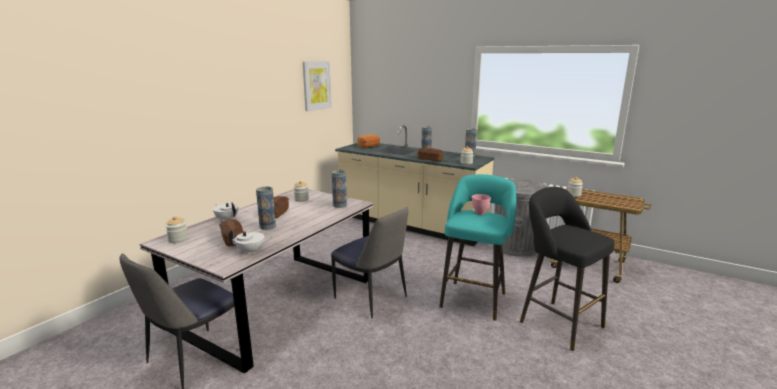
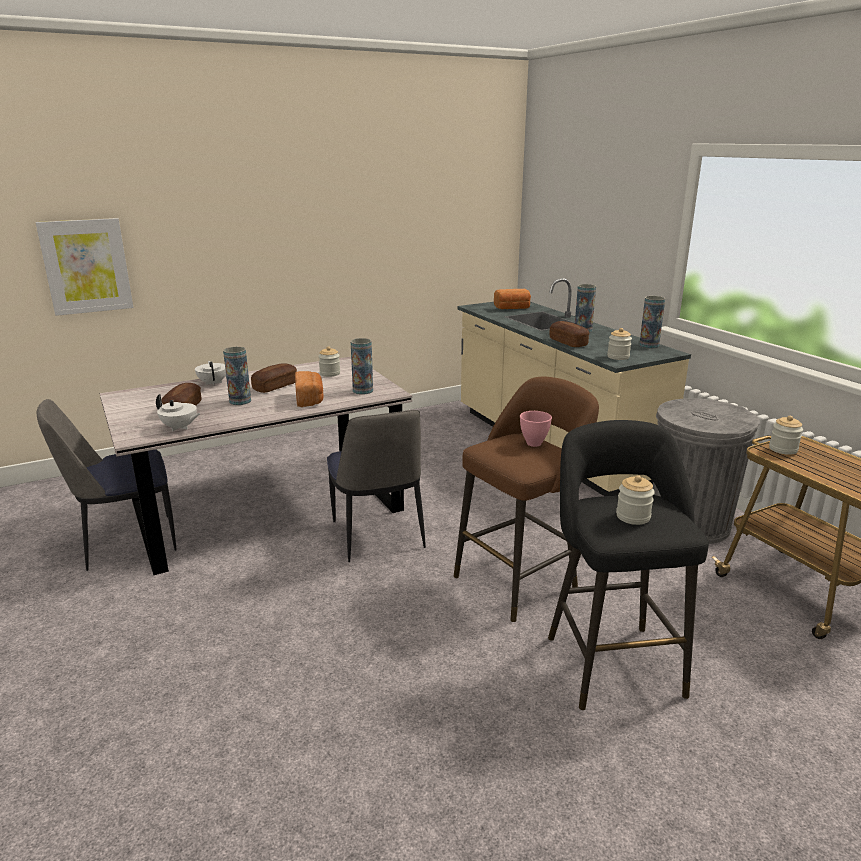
camera: 30 degrees right, 5 degrees up
(178, 239) = (136, 397): jar -> jar (633, 516)
(314, 216) = (310, 399): none -> bread
(317, 85) = (446, 203): picture -> picture (86, 266)
(474, 298) = (520, 580): turquoise stool -> brown stool

